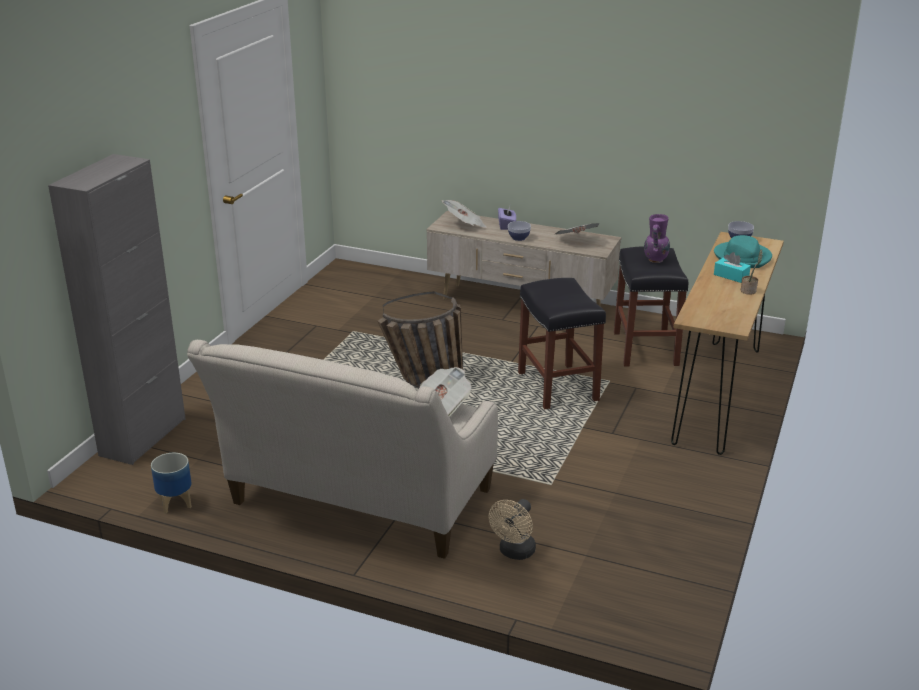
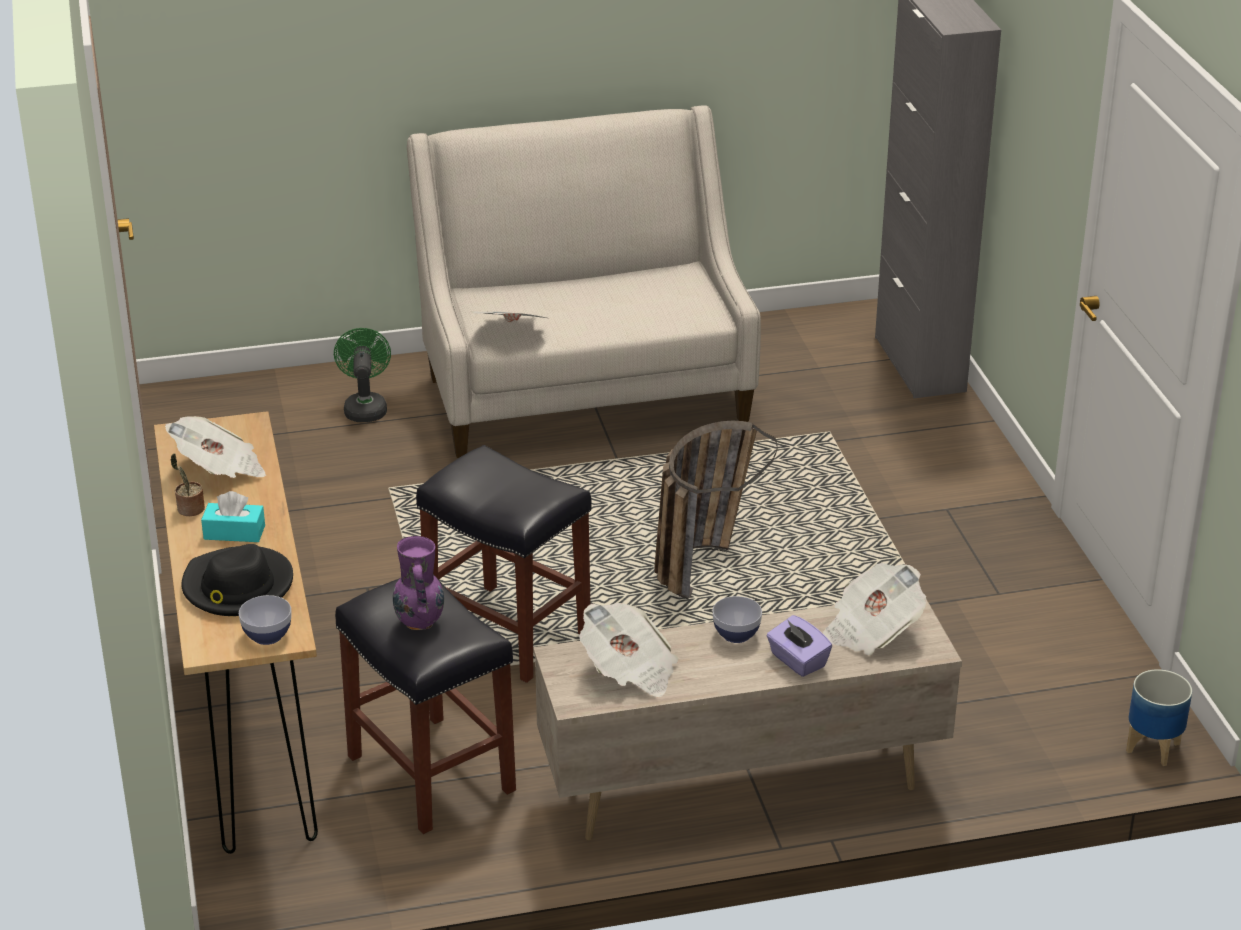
camera: 145 degrees right, 5 degrees up
(175, 503) = (766, 324): planter -> planter (1153, 747)
(514, 553) = (365, 407): beige fan -> green fan
(722, 303) = (220, 470): none -> newspaper
(742, 257) = (237, 587): turquoise hat -> black hat

